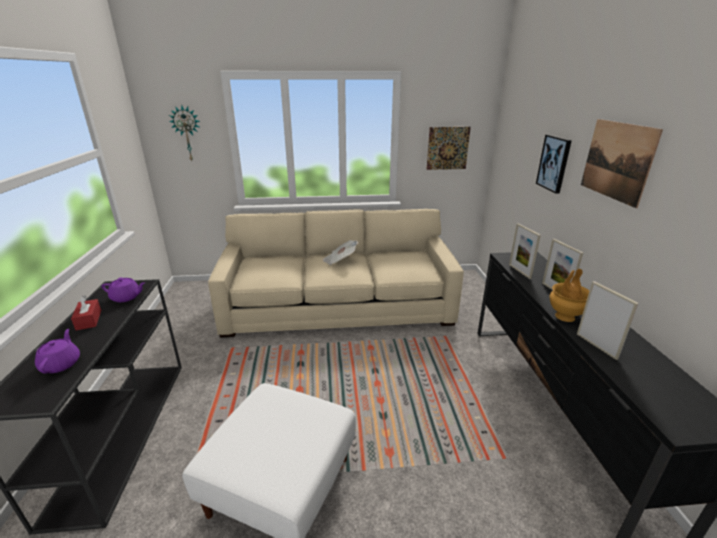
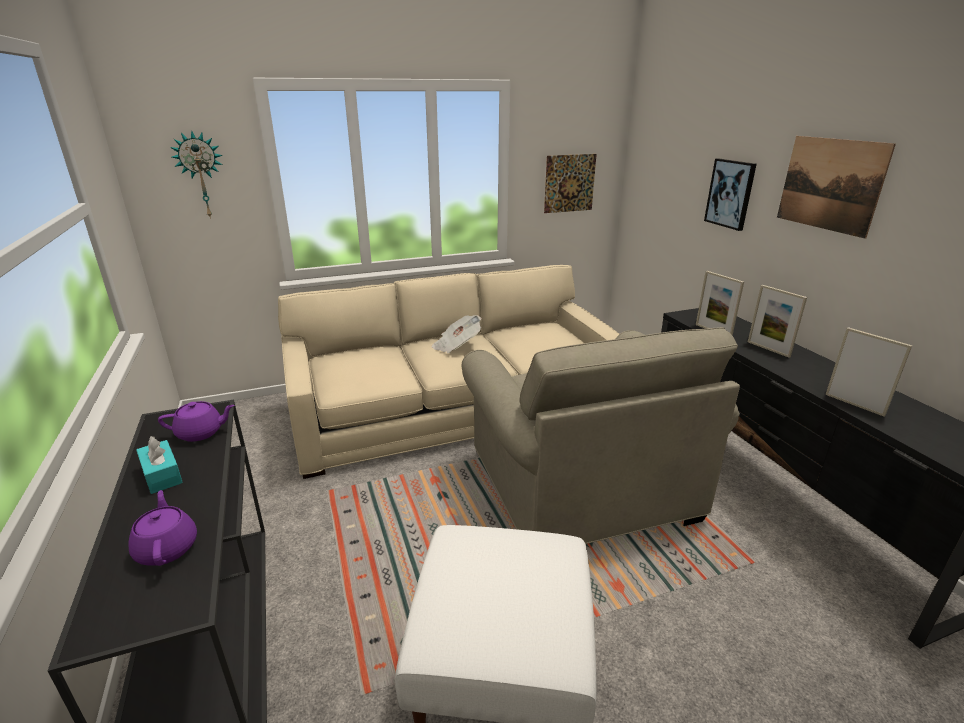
camera: 15 degrees left, 0 degrees up
(89, 320) = (162, 475): red tissue box -> turquoise tissue box
(400, 375) = (580, 486): none -> beige armchair
(565, 316) = (799, 376): brown vase -> none

